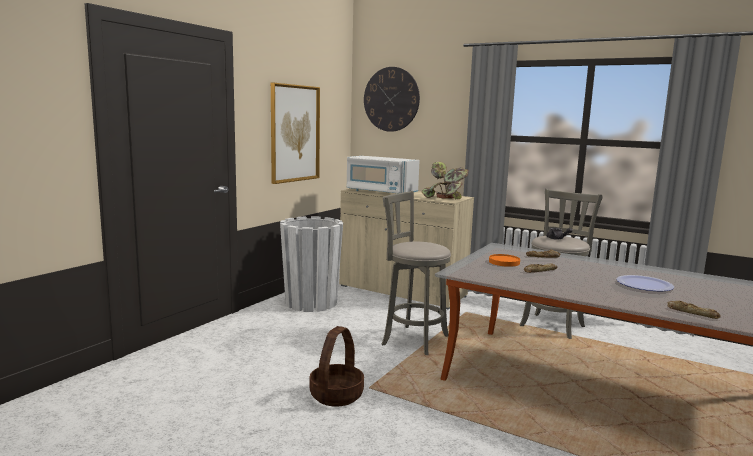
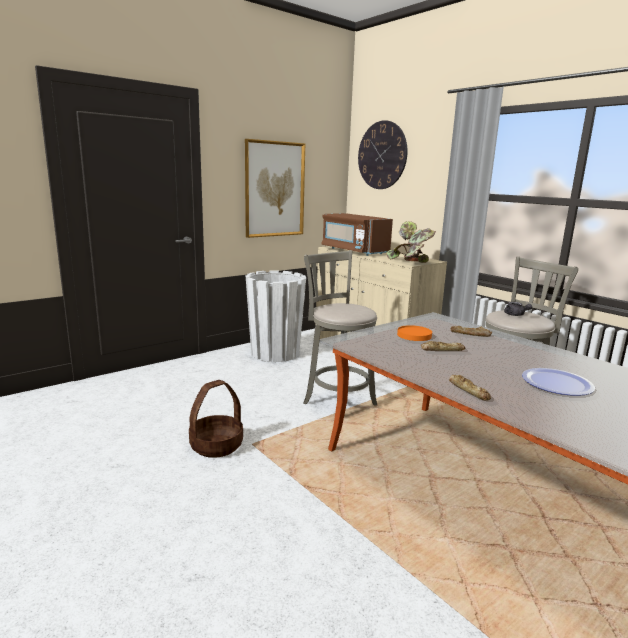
camera: 20 degrees right, 5 degrees up
(380, 192) = (353, 251): white microwave -> brown microwave
(692, 313) = (575, 430): bread -> bread (469, 390)

